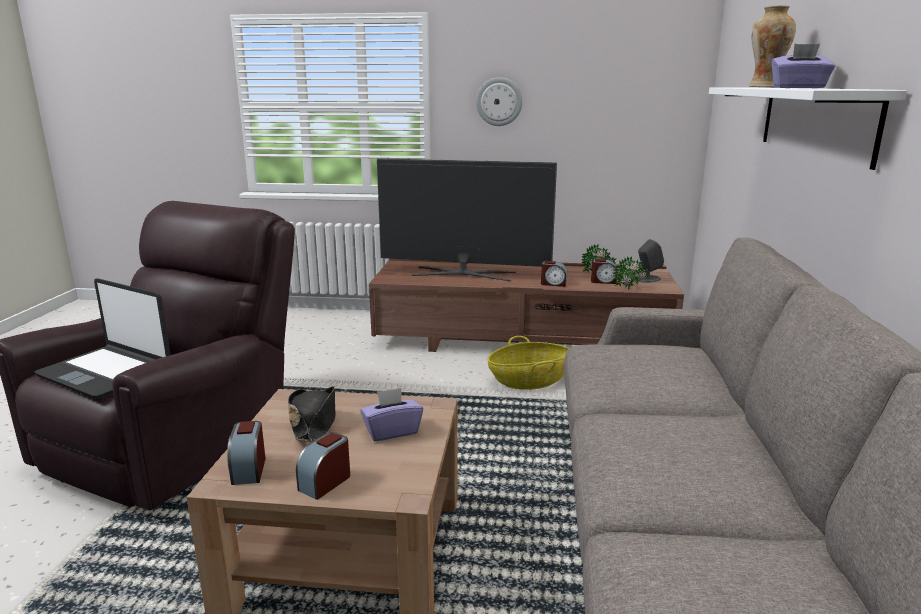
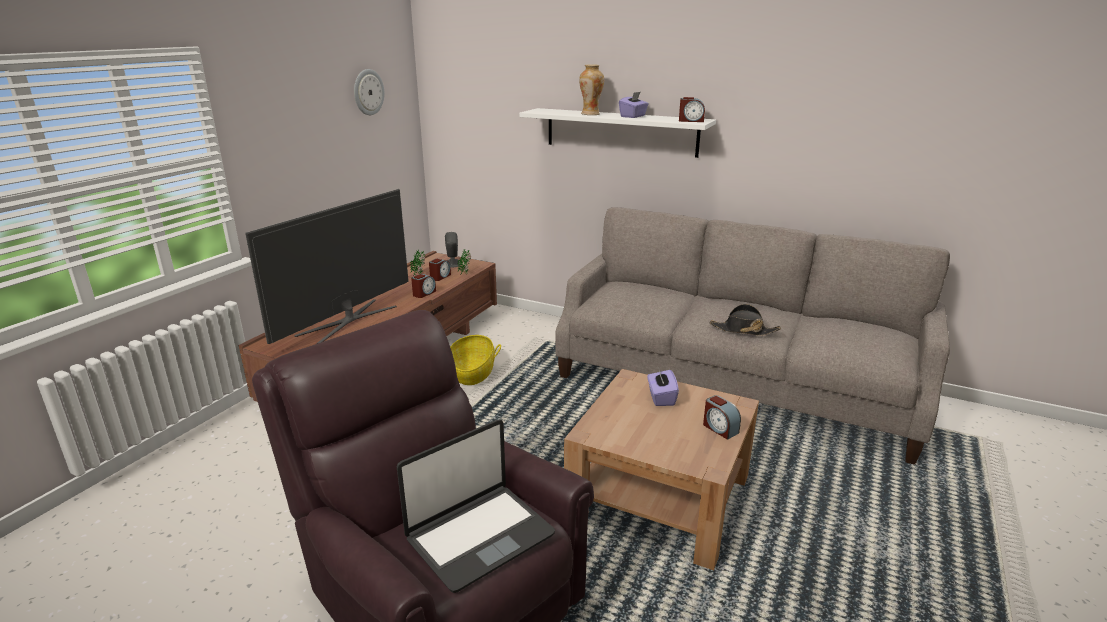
camera: 70 degrees left, 5 degrees up
(248, 470) = (696, 457): alarm clock -> alarm clock (691, 121)
(314, 422) = (634, 426): black hat -> black hat (743, 330)
(499, 101) = (285, 139): wall clock -> wall clock (368, 92)

